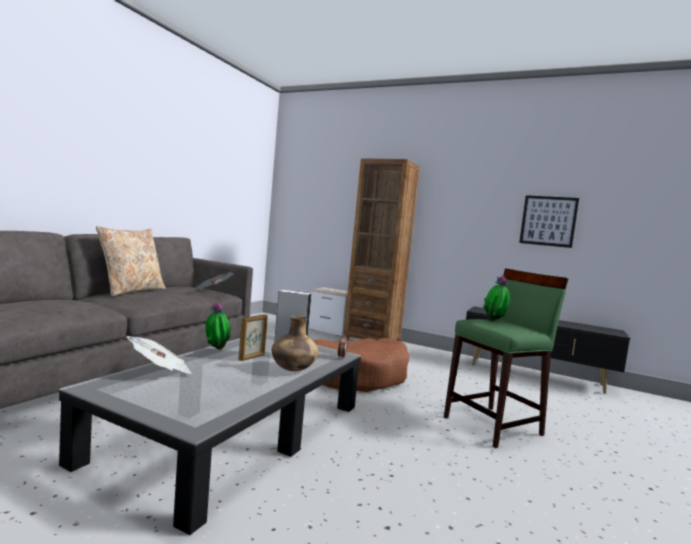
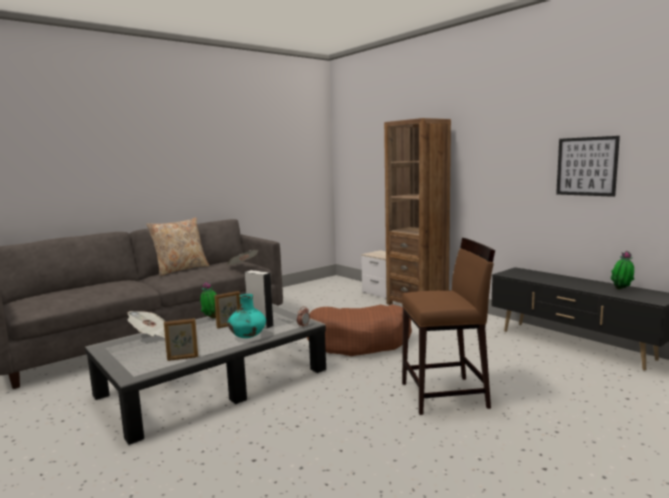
camera: 25 degrees right, 5 degrees up
(242, 398) = (183, 358): none -> picture frame
(293, 370) = (247, 337): brown vase -> turquoise vase
(494, 321) = (436, 293): potted plant -> potted plant (621, 289)
(494, 426) = (445, 395): green stool -> brown stool

